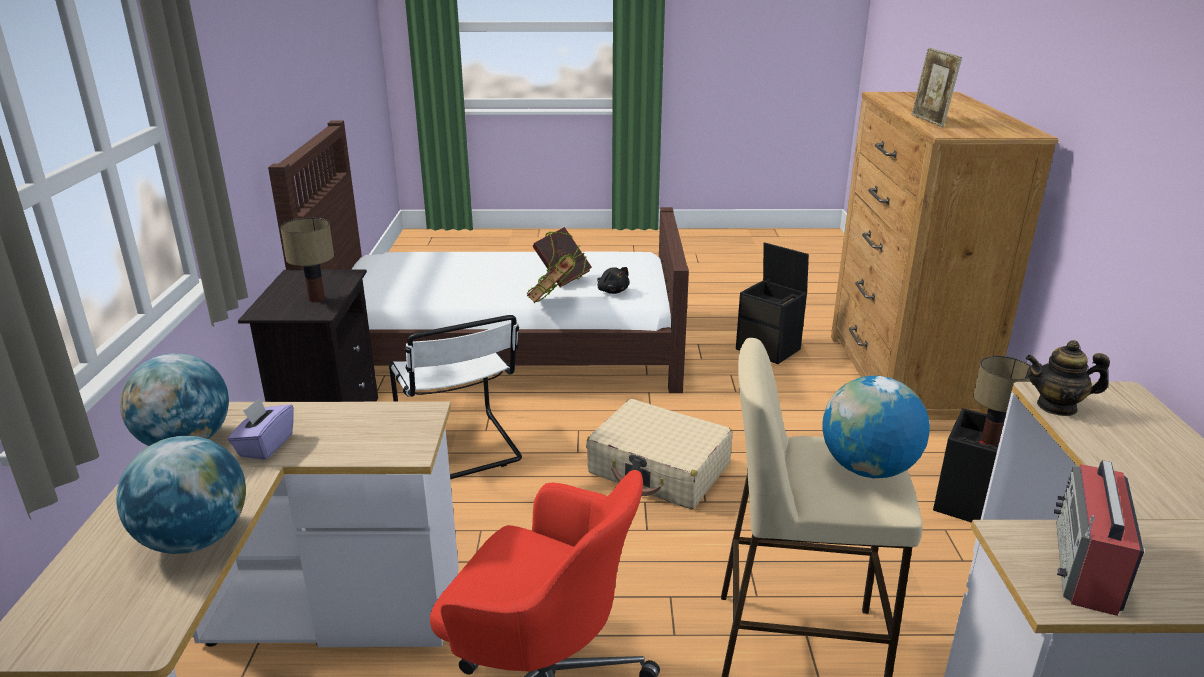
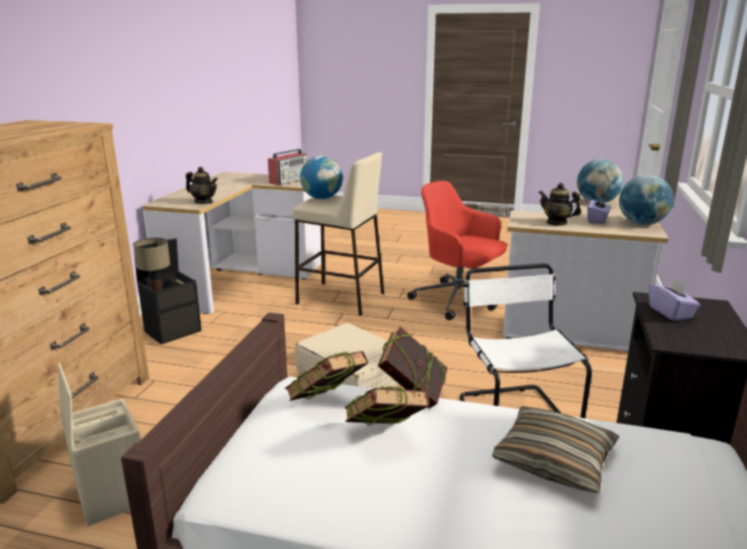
camera: 165 degrees left, 5 degrees down
(317, 299) = (670, 313): table lamp -> purple tissue box
(354, 424) = (556, 223): none -> teapot
(453, 282) = (554, 460): none -> pillow
(612, 291) = (327, 406): black plush toy -> book
(769, 349) = (110, 494): black storage box -> beige storage box
(929, 121) = (49, 131): picture frame -> none

